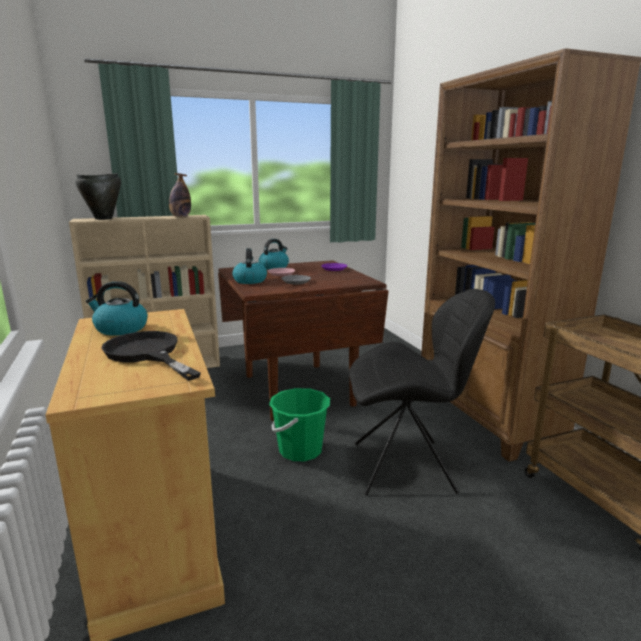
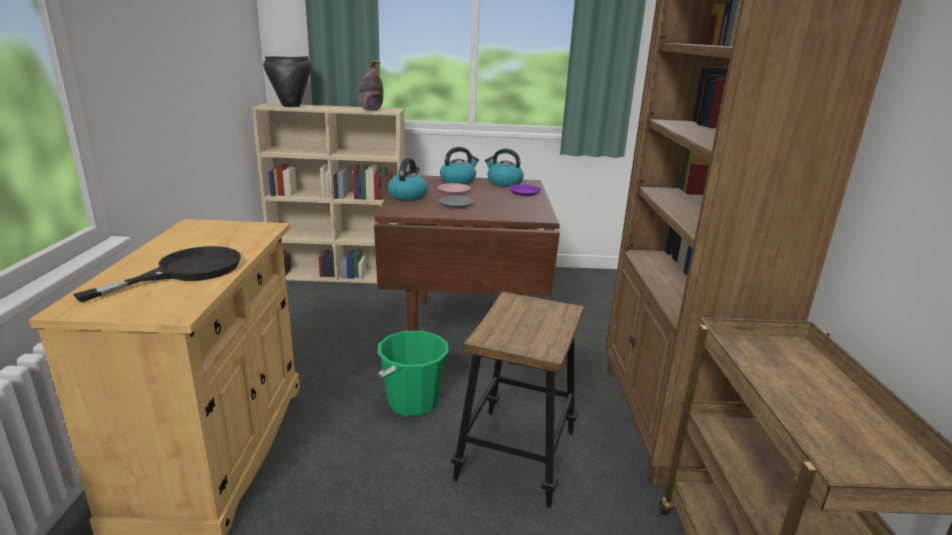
camera: 20 degrees right, 5 degrees up
(120, 329) = (201, 237): kettle -> kettle (504, 183)
(147, 354) = (186, 271): black frying pan -> black frying pan turned 60 degrees clockwise
(407, 467) = (516, 455): black chair -> stool

